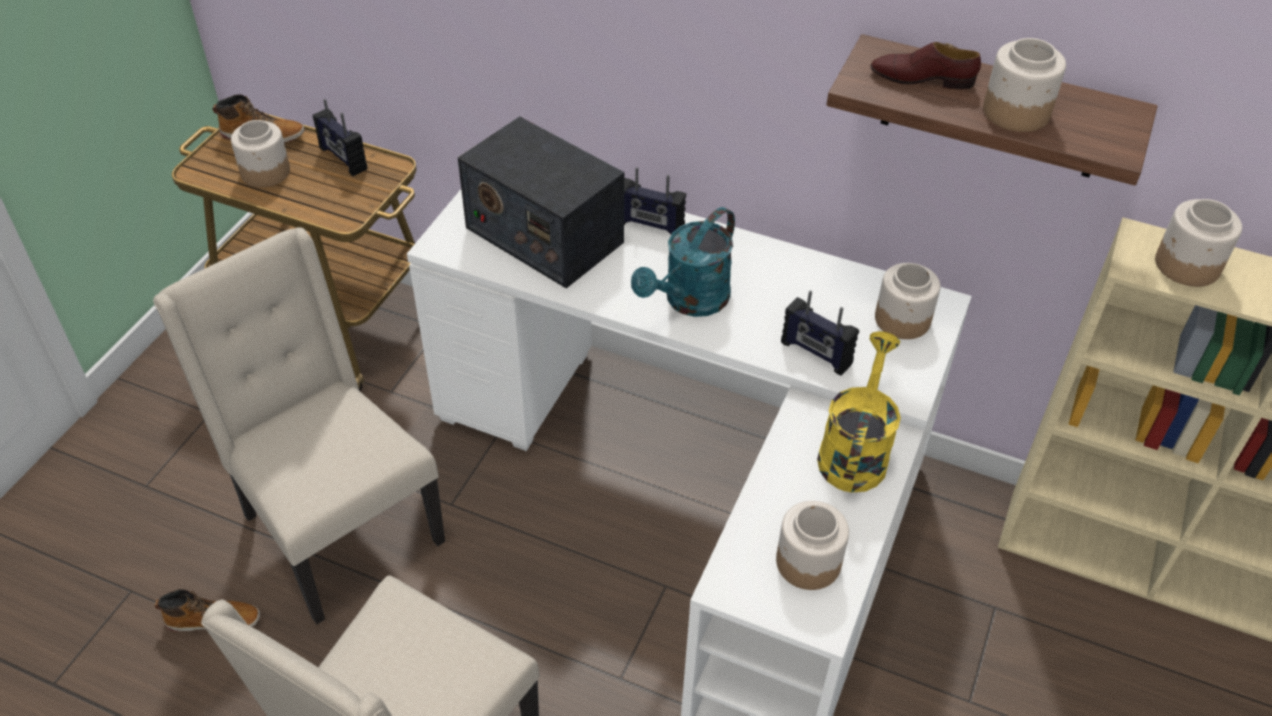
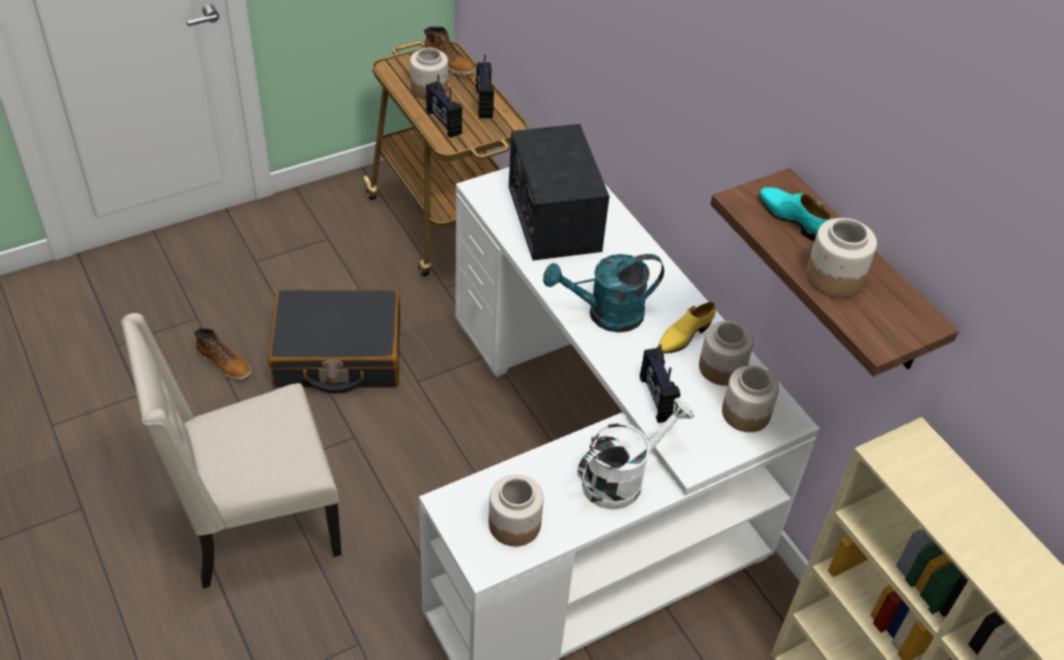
camera: 35 degrees right, 0 degrees up
(338, 529) = (338, 354): beige chair -> black suitcase
(650, 226) = (632, 250): radio -> radio (443, 122)
(779, 280) = (683, 336): none -> yellow shoe
(855, 450) = (622, 478): yellow watering can -> white watering can
(922, 78) = (793, 219): brown shoe -> turquoise shoe
(1187, 266) = (929, 478): jar -> jar (721, 368)

